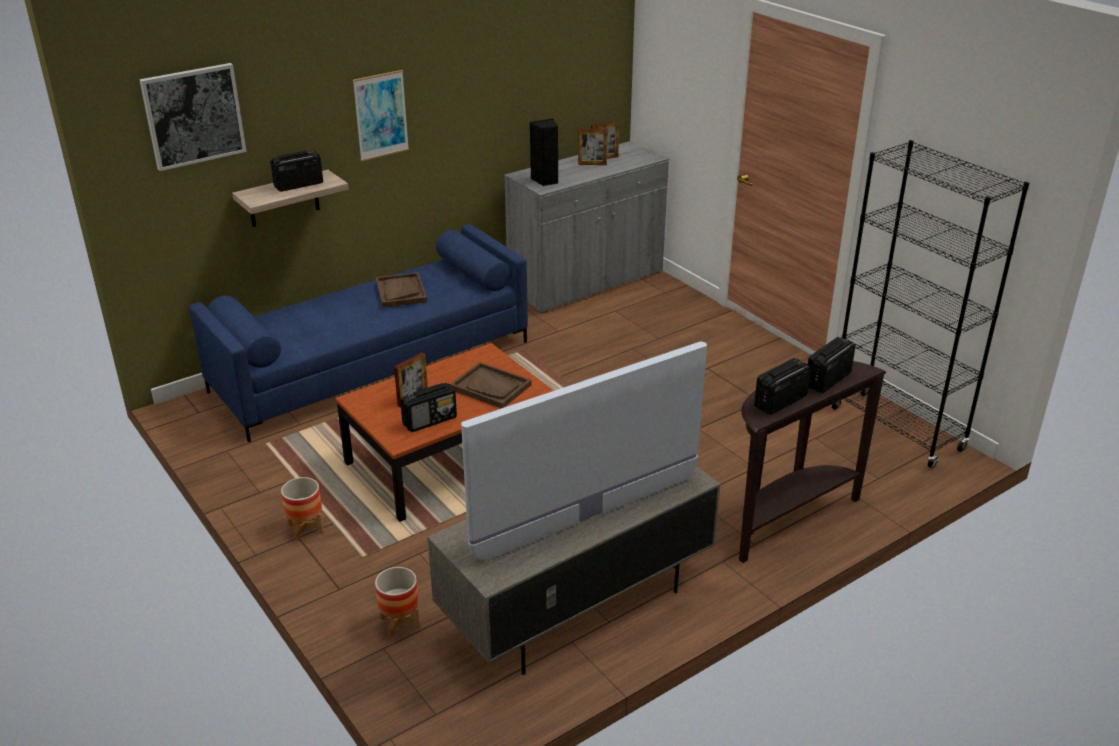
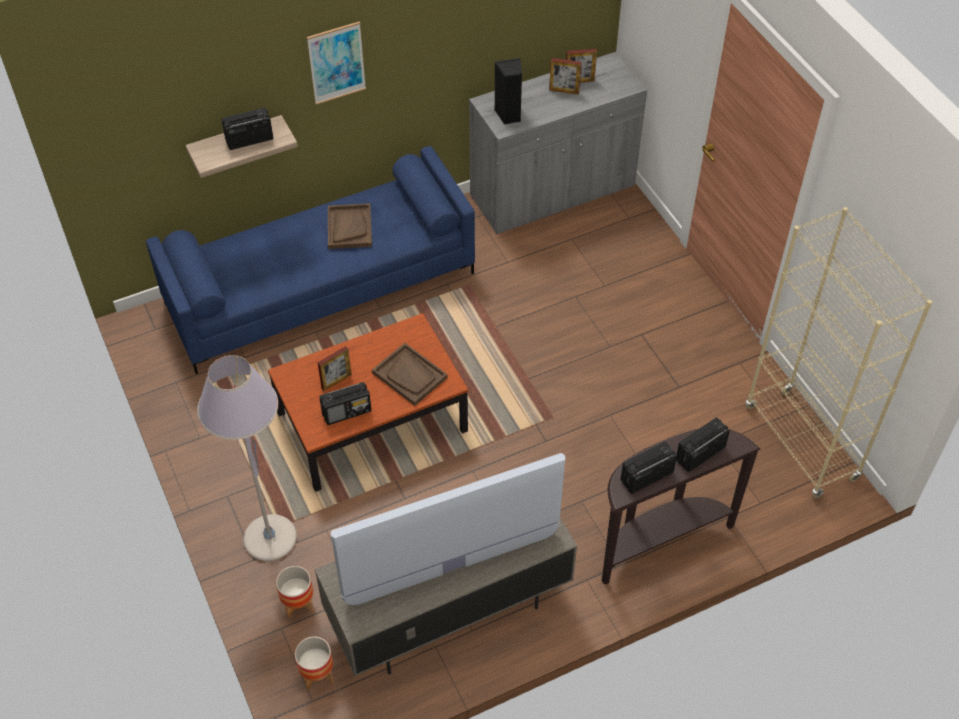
camera: 10 degrees right, 20 degrees up
(193, 116) = (146, 88): picture -> none
(306, 528) = (234, 486): planter -> planter (317, 674)
(355, 568) = (270, 538): none -> grey floor lamp
(896, 429) = (801, 443): black bookcase -> beige bookcase

